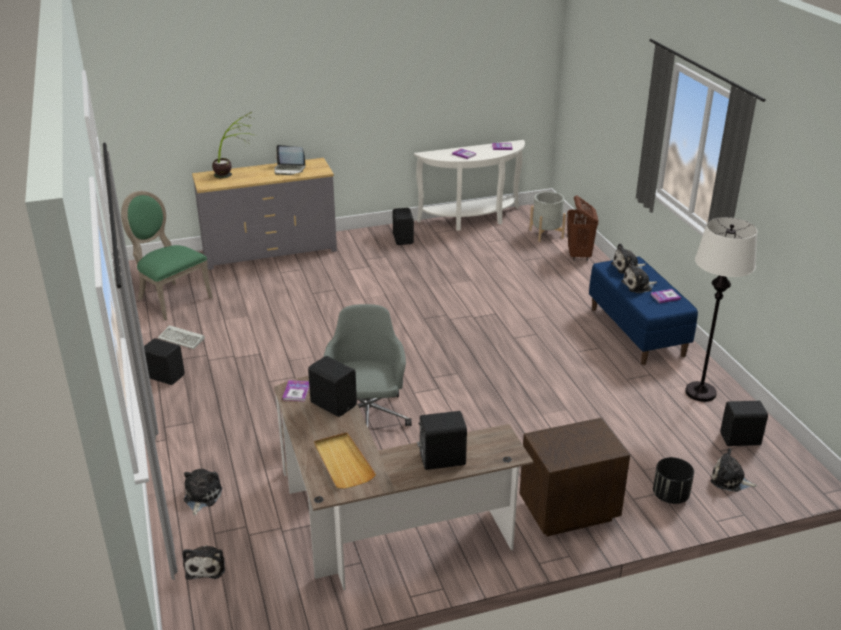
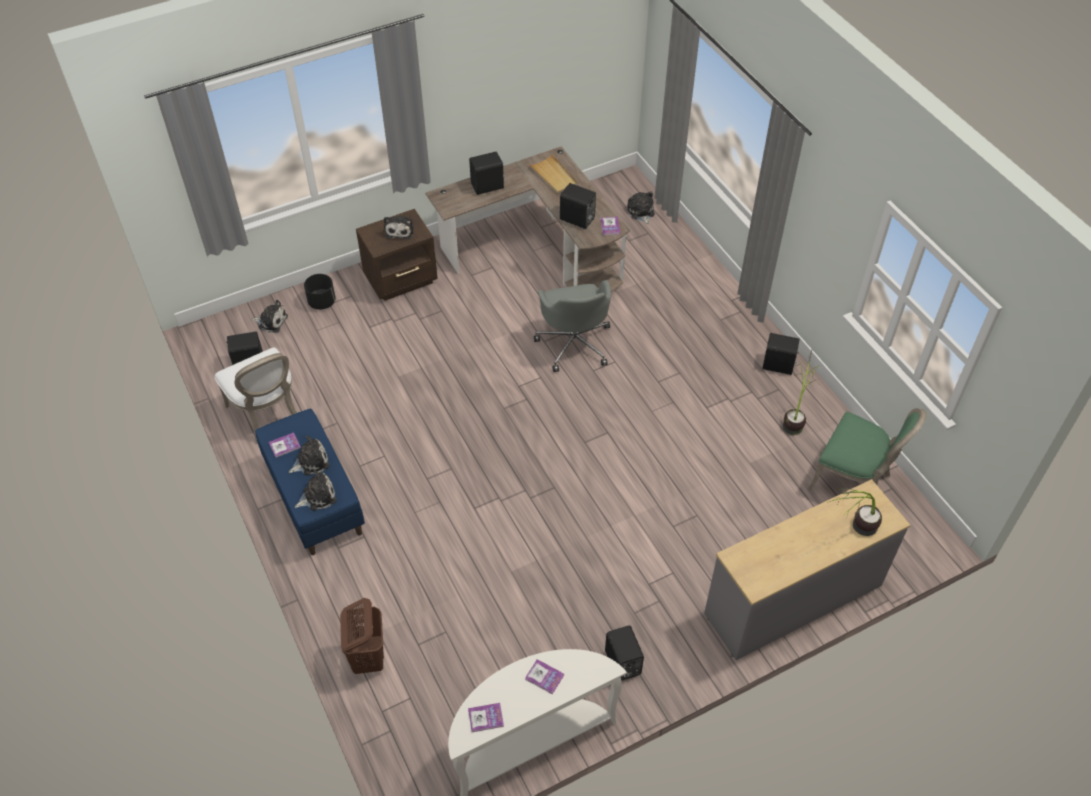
camera: 170 degrees right, 20 degrees up
(182, 339) = (795, 417): keyboard -> potted plant
(201, 497) = (672, 257): plush toy -> plush toy (400, 230)
(289, 170) = (782, 554): laptop -> none
(546, 234) = (414, 713): grey planter -> none
(700, 392) = (268, 414): white floor lamp -> white chair

